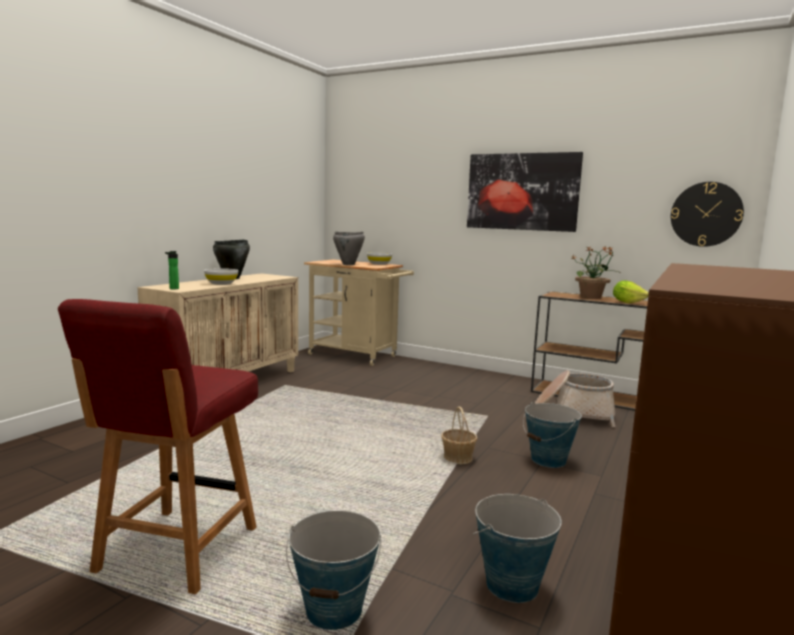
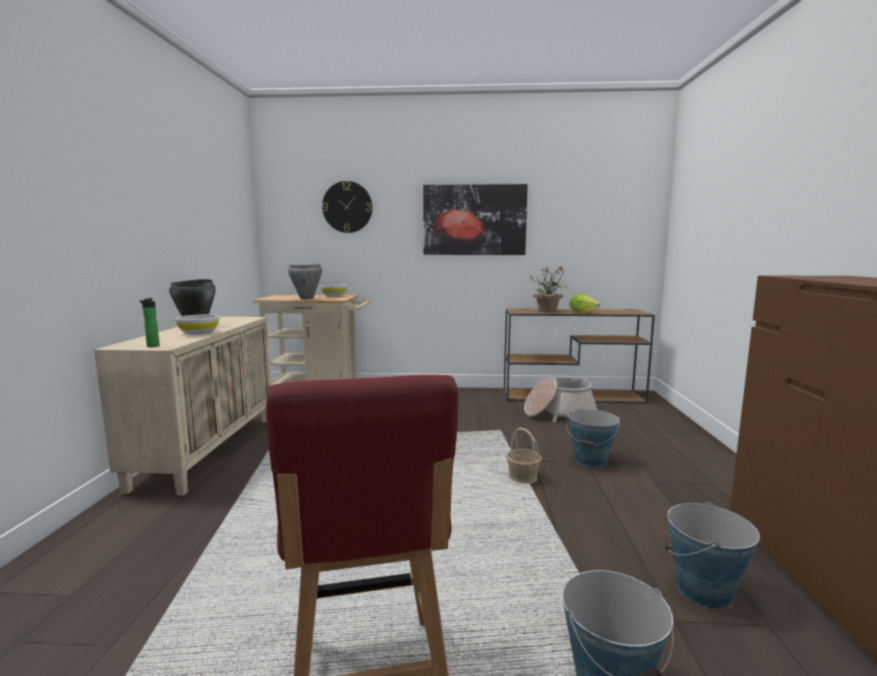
camera: 25 degrees left, 0 degrees up
(706, 214) = (626, 236): wall clock -> wall clock (347, 207)

